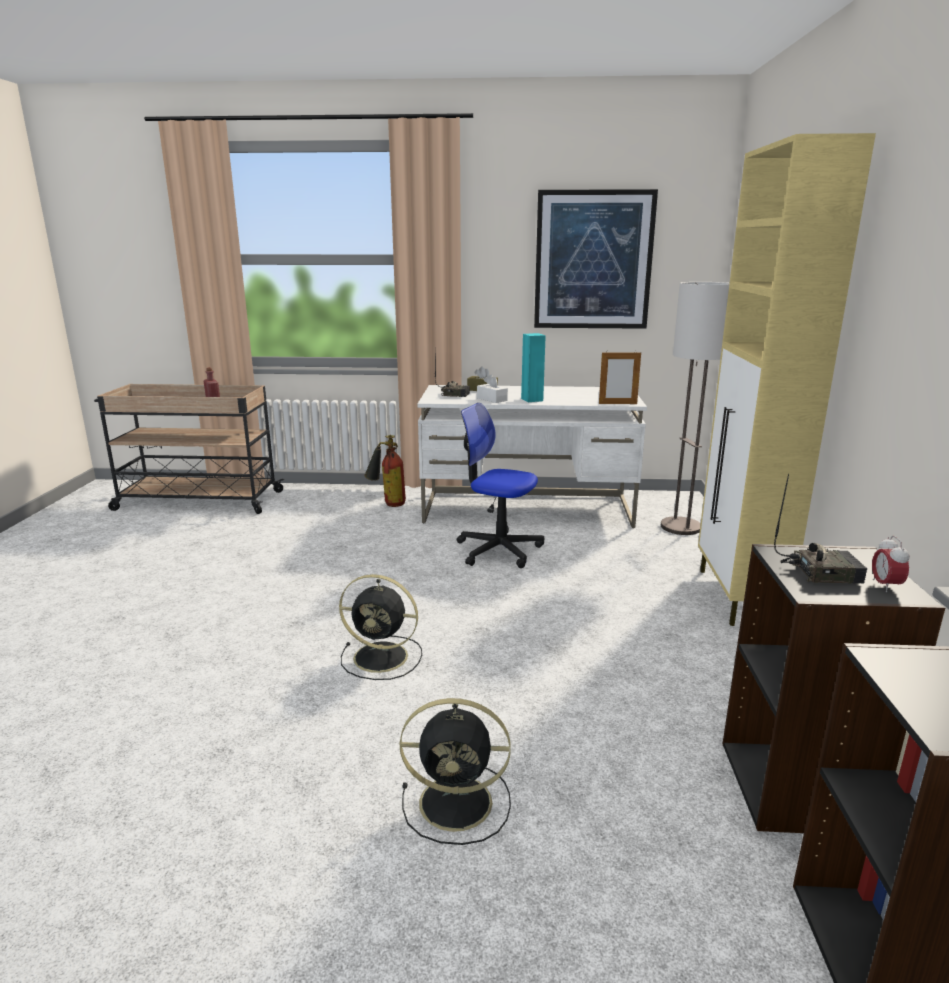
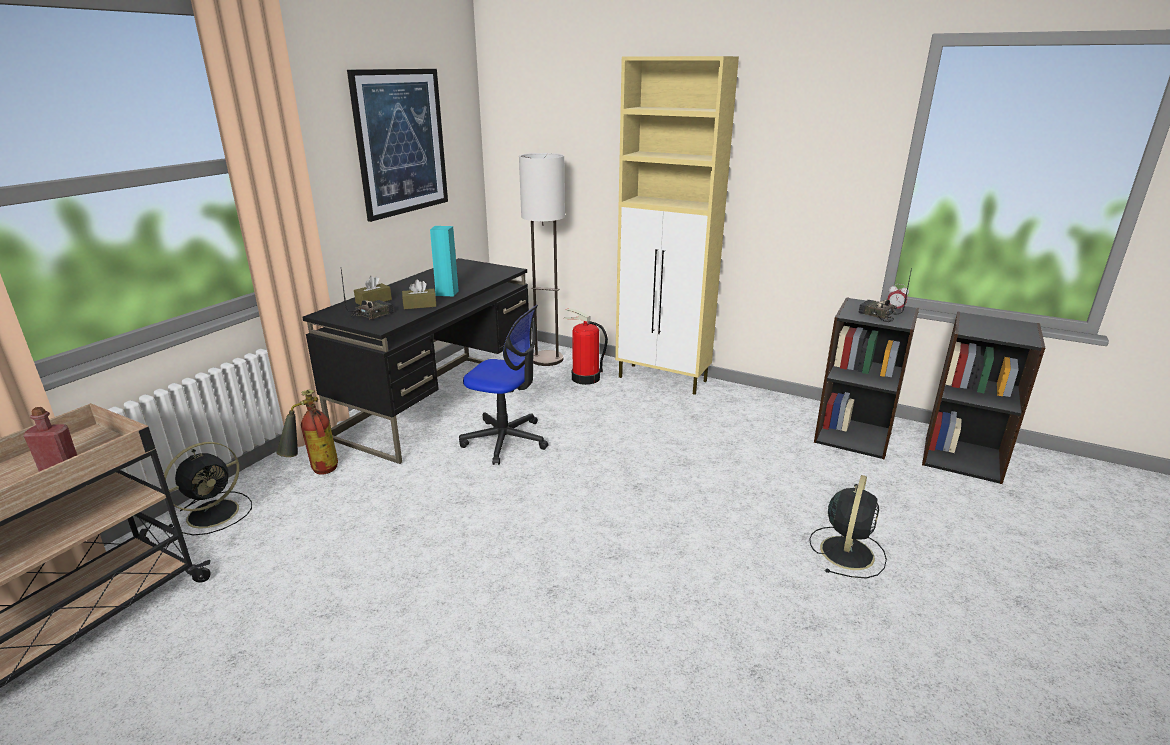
camera: 65 degrees left, 5 degrees up
(383, 657) = (651, 546): black fan -> black fan (215, 512)
(492, 399) = (420, 305): white tissue box -> brown tissue box
(498, 550) = (505, 440): office chair -> office chair turned 120 degrees counterclockwise
(528, 509) = (439, 403): white desk -> black desk
(617, 404) = (506, 273): picture frame -> none
(668, 554) = (585, 378): none -> fire extinguisher
(821, 572) = (876, 315): radio -> radio turned 75 degrees counterclockwise

